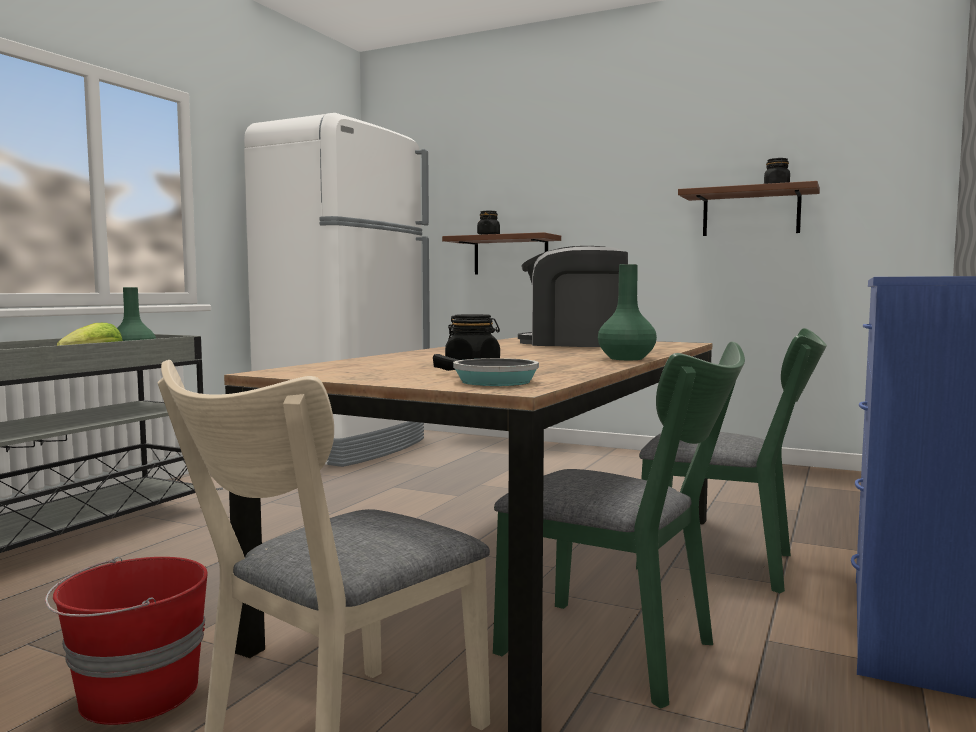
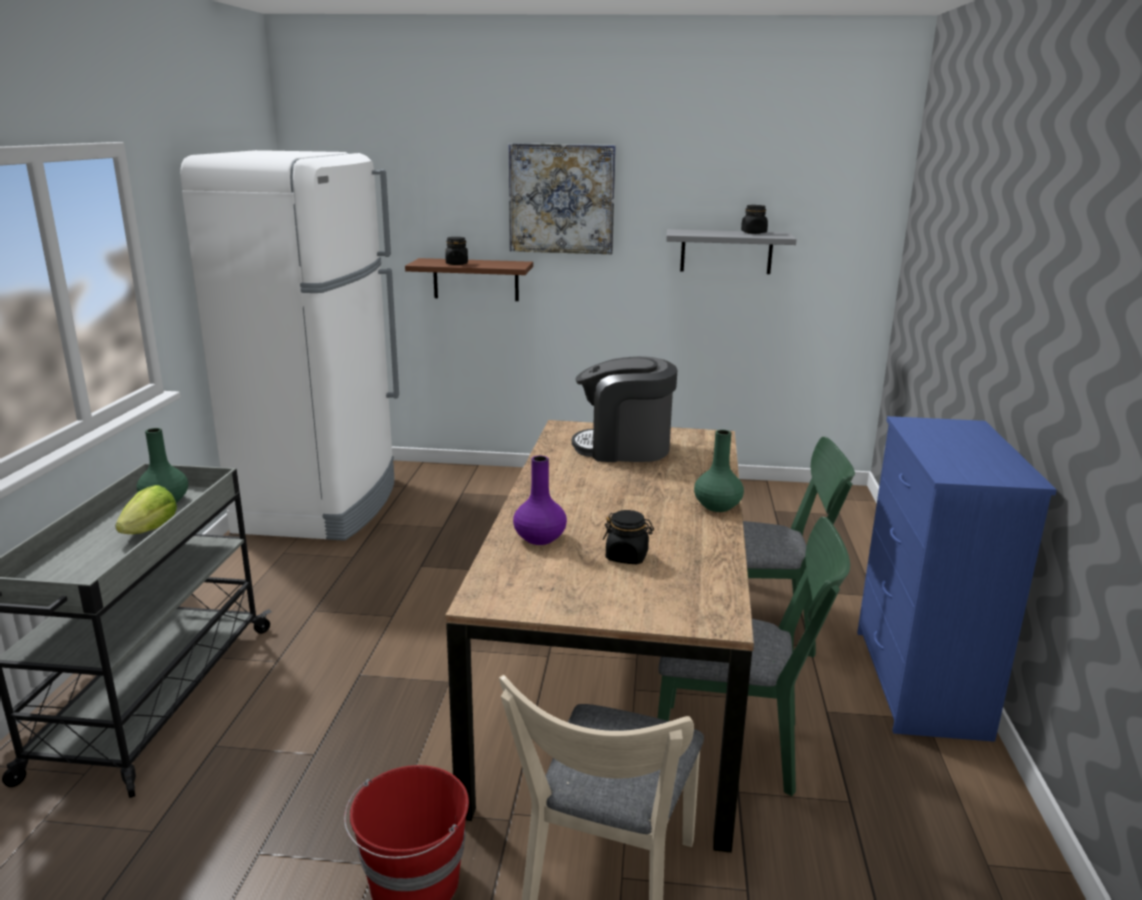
camera: 20 degrees left, 15 degrees up
(400, 360) = (540, 538): none -> purple vase
(489, 381) = (682, 600): frying pan -> none
(587, 175) = (561, 199): none -> picture
(751, 213) = (726, 251): brown shelf -> grey shelf

